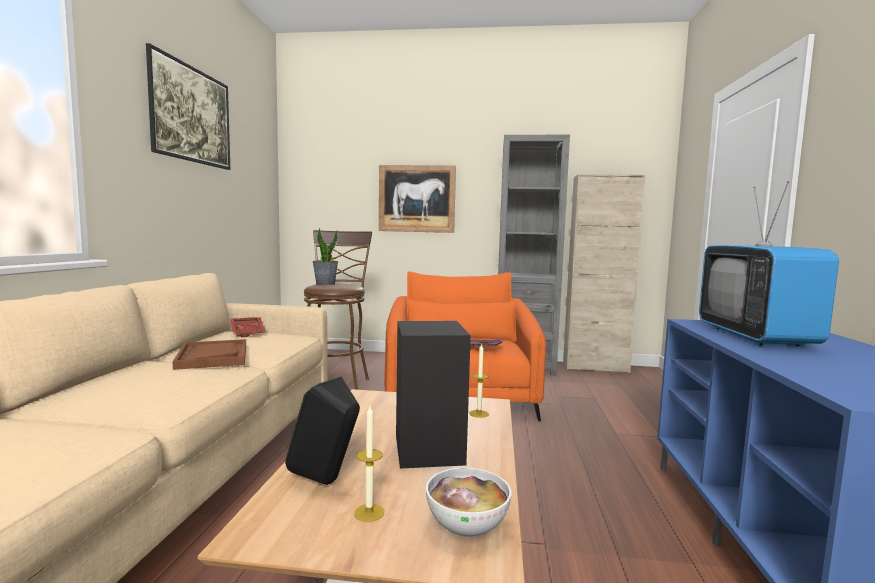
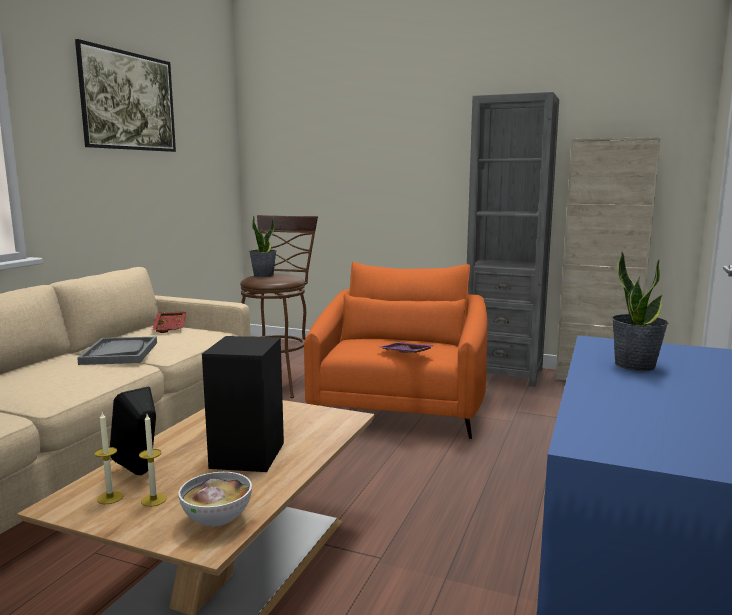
camera: 15 degrees right, 5 degrees up
(212, 356) = (119, 353): brown tray -> grey tray
(416, 199) = (385, 171): picture -> none
(479, 413) = (327, 426): candle -> candle (110, 498)
(755, 336) = (635, 365): television -> potted plant

